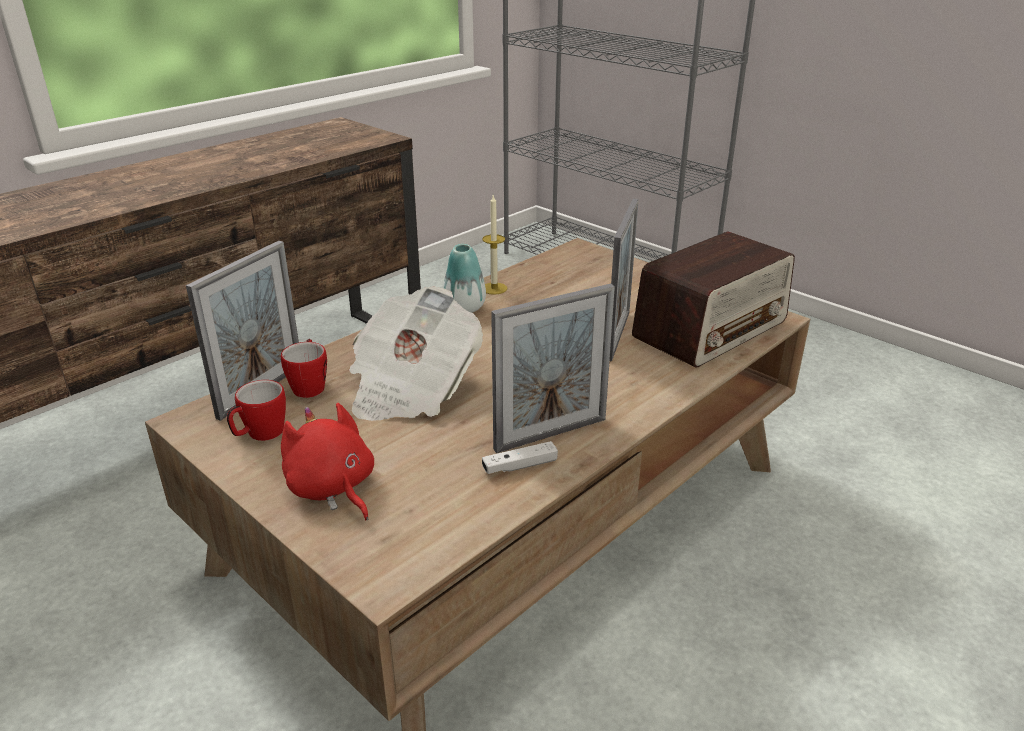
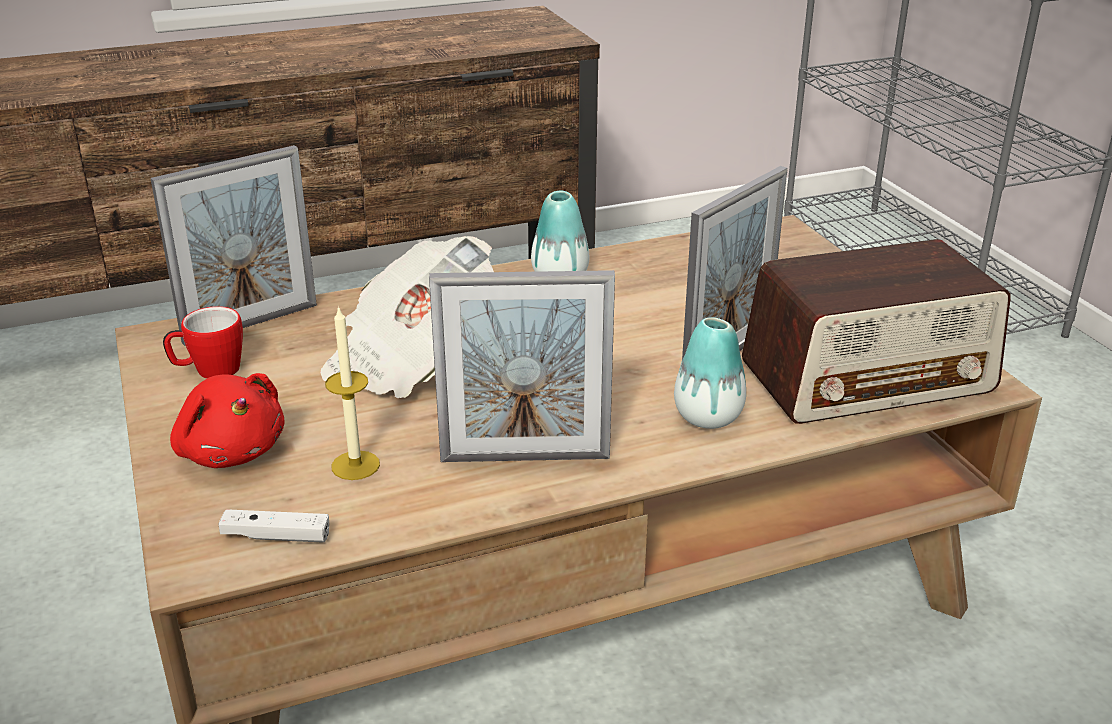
camera: 25 degrees right, 0 degrees up
(310, 385) = (305, 330): mug -> none
(332, 488) = (231, 450): red plush toy -> red plush toy turned 150 degrees clockwise
(494, 288) = (619, 260): candle -> candle (355, 465)
(520, 466) = (454, 485): white game controller -> white game controller (276, 536)
(641, 377) = (708, 417): none -> vase

